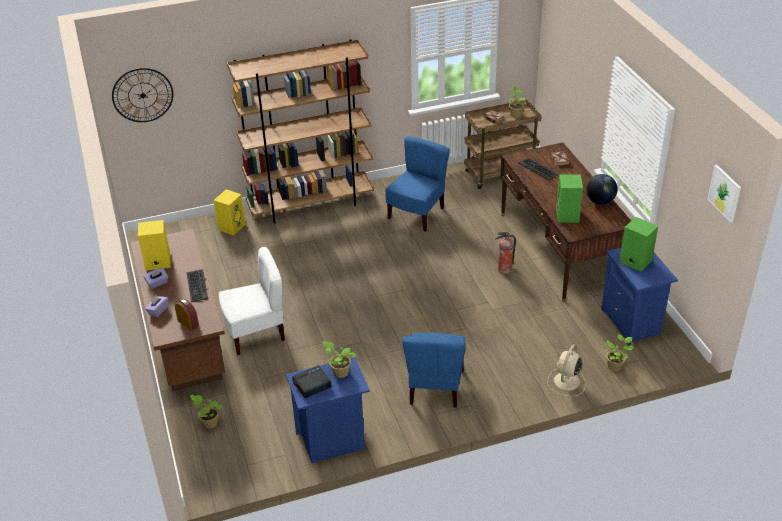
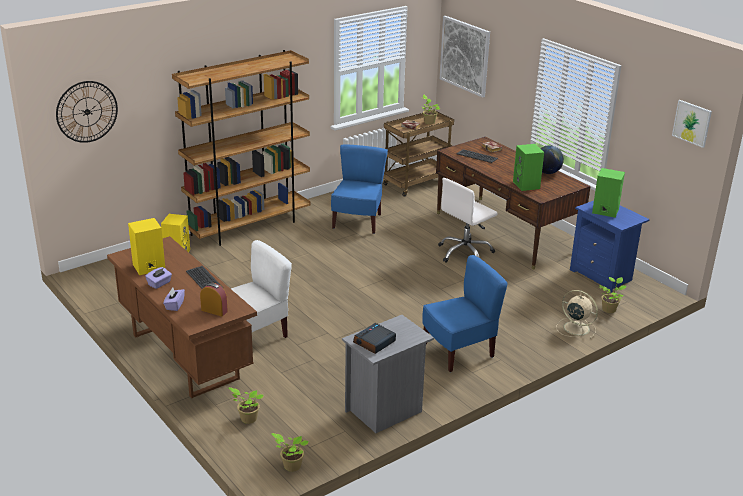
camera: 20 degrees left, 10 degrees down
(332, 441) = (385, 411): blue nightstand -> grey nightstand
(339, 372) = (395, 328): potted plant -> potted plant (291, 466)
(435, 387) = (459, 351): blue chair -> blue chair turned 105 degrees counterclockwise
(503, 270) = (465, 253): fire extinguisher -> white office chair
(558, 50) = (465, 56): none -> picture
(566, 382) = (575, 328): beige fan -> beige fan turned 120 degrees clockwise

